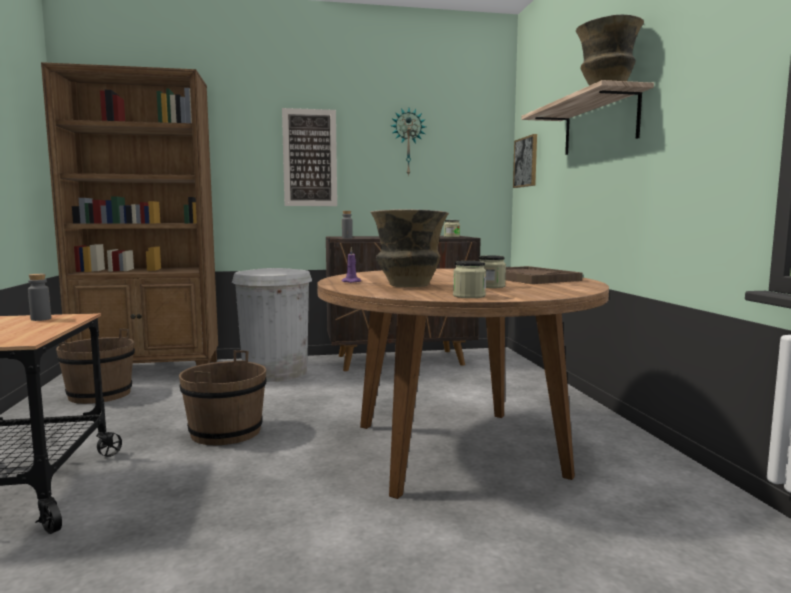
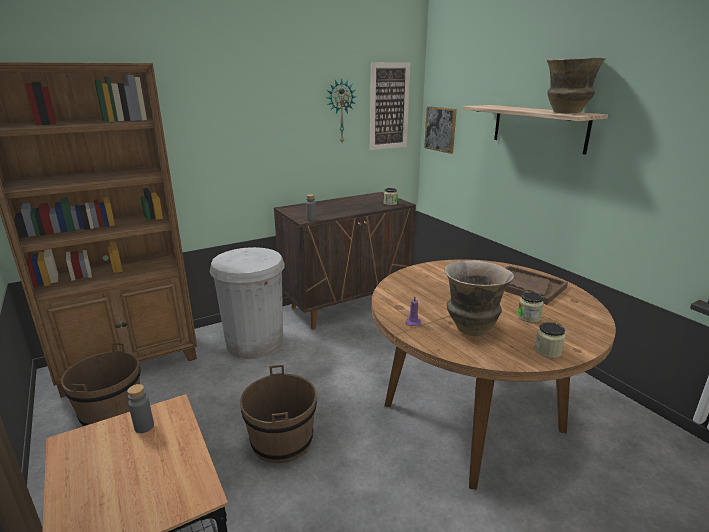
camera: 20 degrees left, 15 degrees up
(310, 158) = (254, 134): picture -> picture (389, 106)

